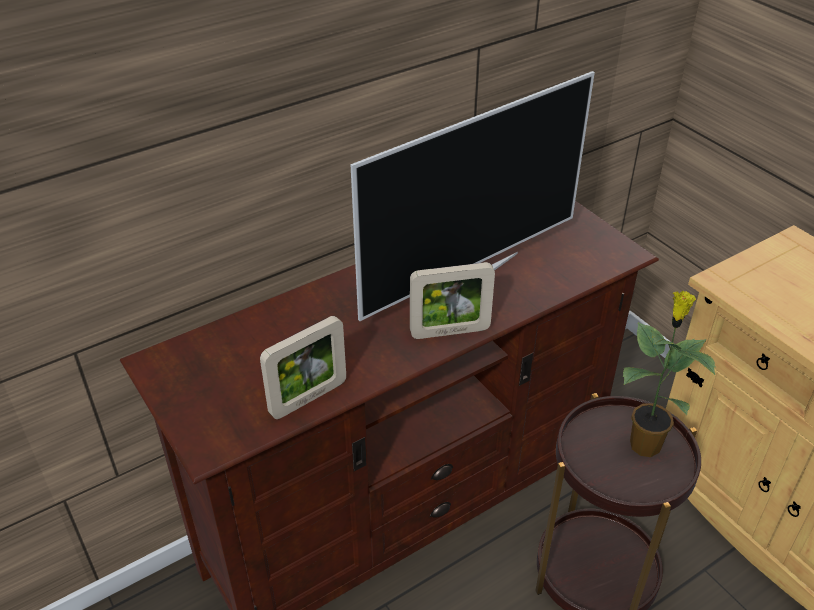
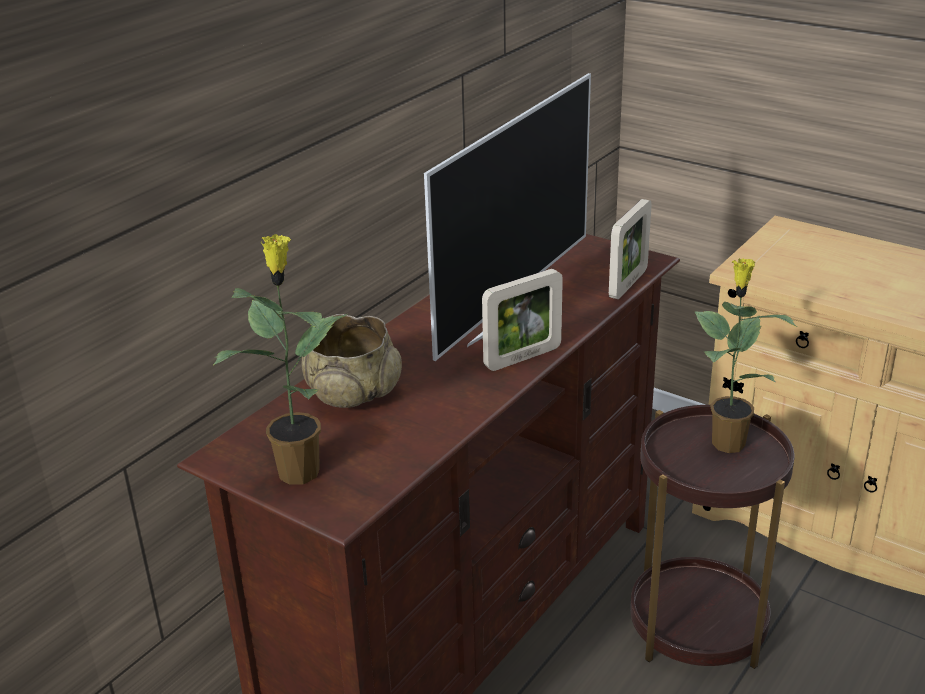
camera: 20 degrees left, 10 degrees down
(202, 395) = (299, 470): none -> potted plant
(289, 328) = (353, 393): none -> beige bowl
(308, 398) = (417, 444): picture frame -> picture frame (628, 284)

